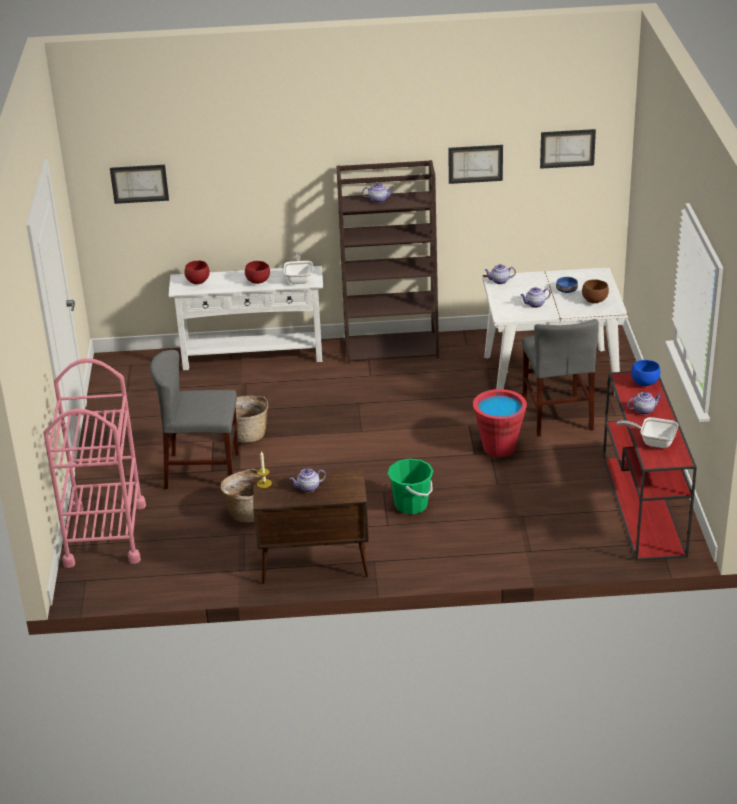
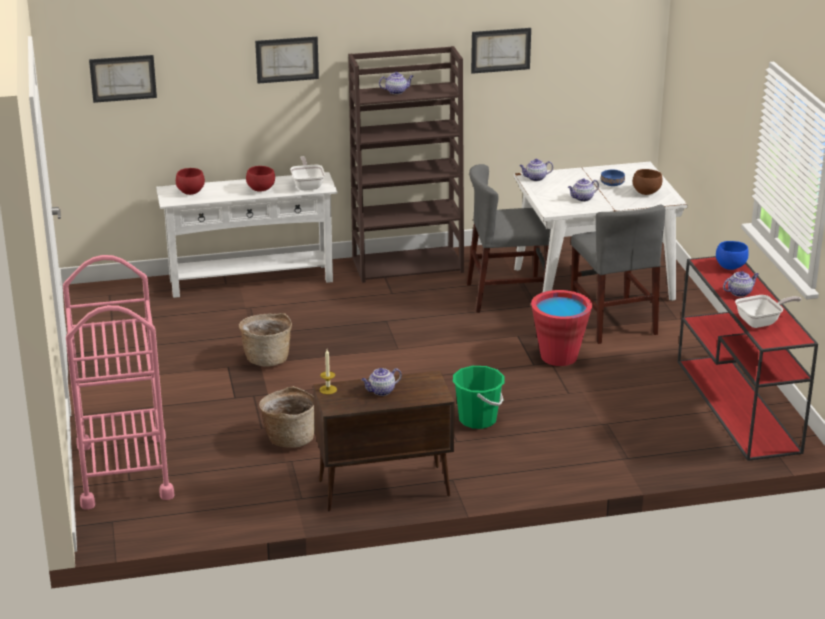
camera: 10 degrees left, 5 degrees down
(202, 471) = (224, 398): grey chair -> grey chair (507, 296)
(567, 148) = (599, 31): picture -> picture (287, 59)
(653, 441) = (762, 322): frying pan -> frying pan turned 150 degrees clockwise

